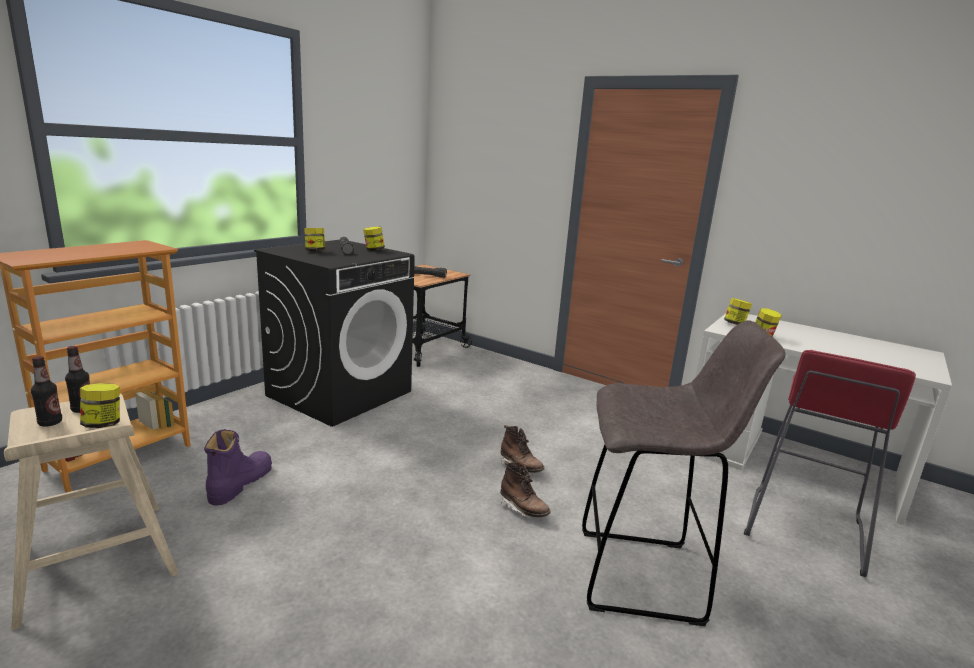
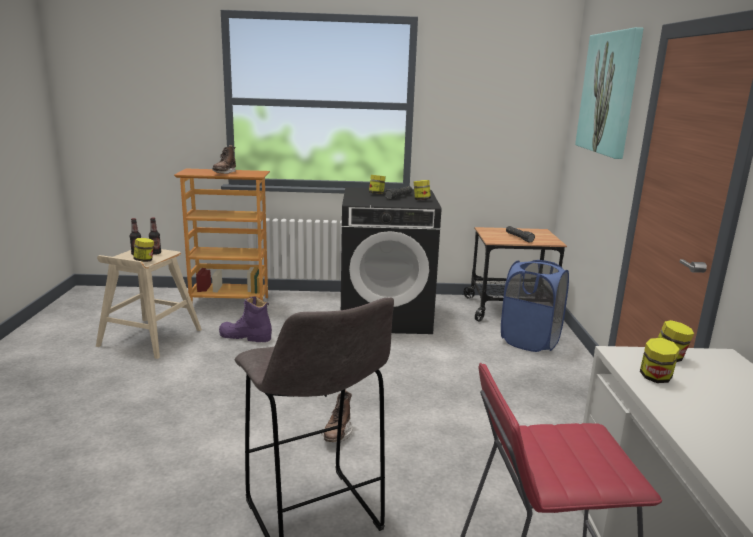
camera: 55 degrees right, 0 degrees up
(240, 483) = (245, 337): purple boot -> purple boot turned 150 degrees counterclockwise
(479, 367) = (530, 341): none -> blue laundry basket
(505, 132) = (609, 93): none -> picture
(520, 467) = (395, 414): brown boot -> brown boot (224, 173)

